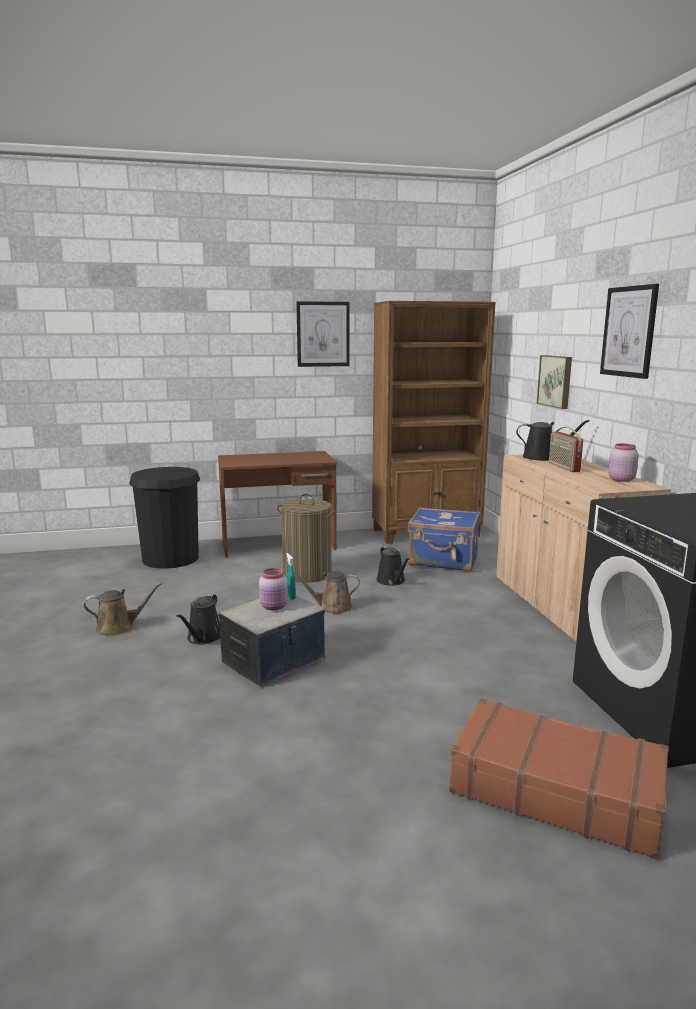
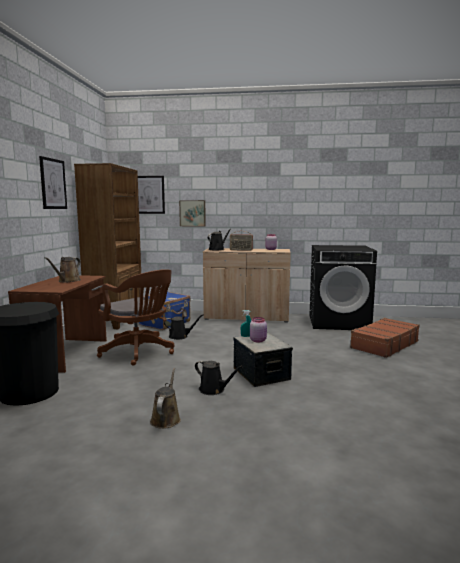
camera: 70 degrees left, 5 degrees down
(307, 573) = (139, 353): laundry basket -> brown office chair
(331, 607) = (201, 353): brown watering can -> brown watering can (67, 281)
(629, 331) = (248, 187): picture -> picture (149, 194)

